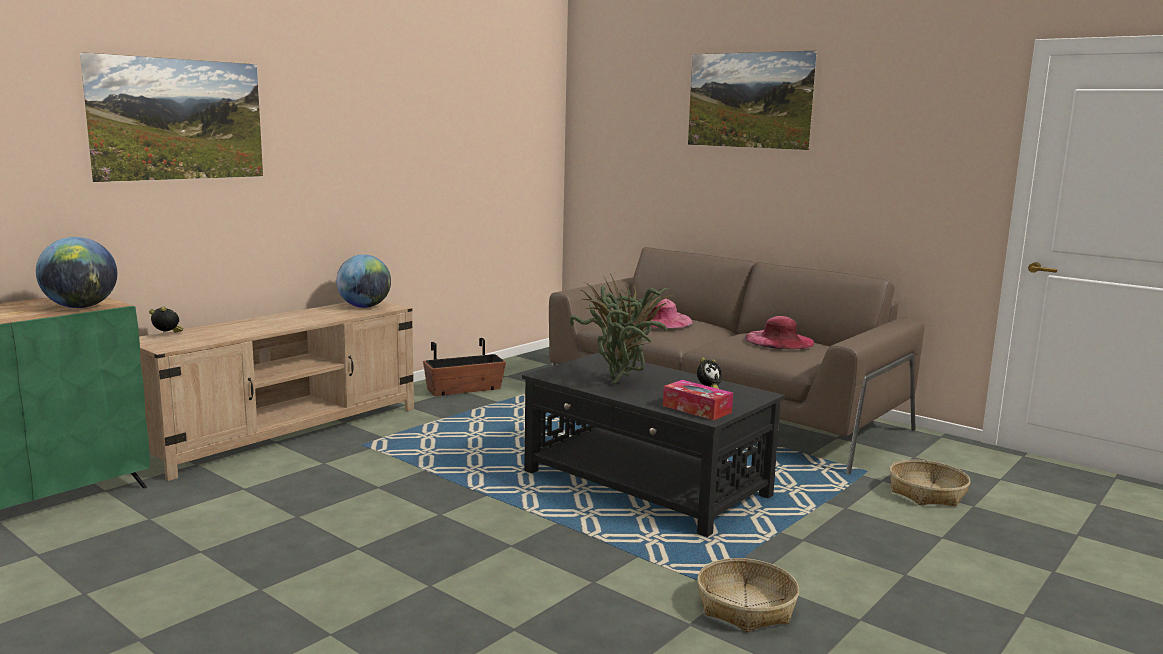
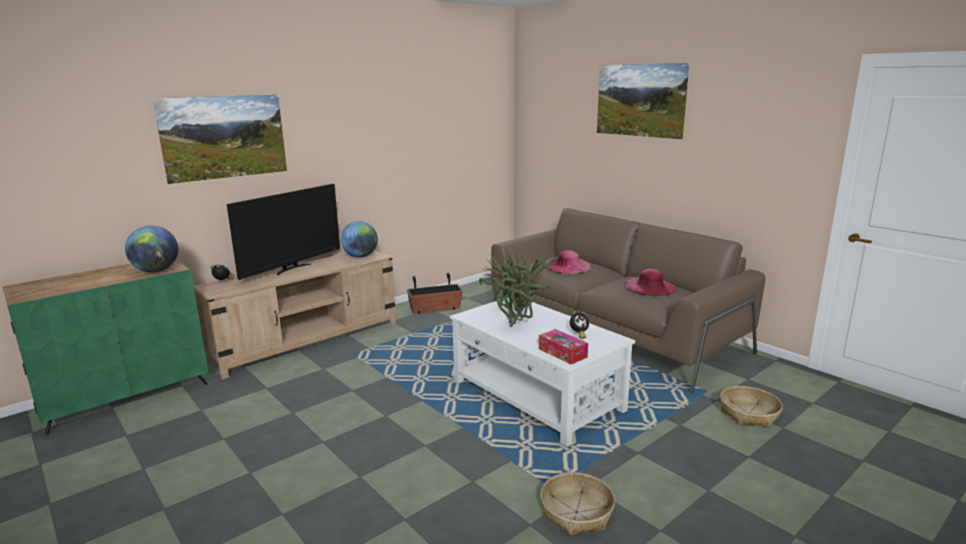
camera: 10 degrees right, 5 degrees up
(267, 320) = (292, 268): none -> television
(646, 484) = (536, 396): black coffee table -> white coffee table

